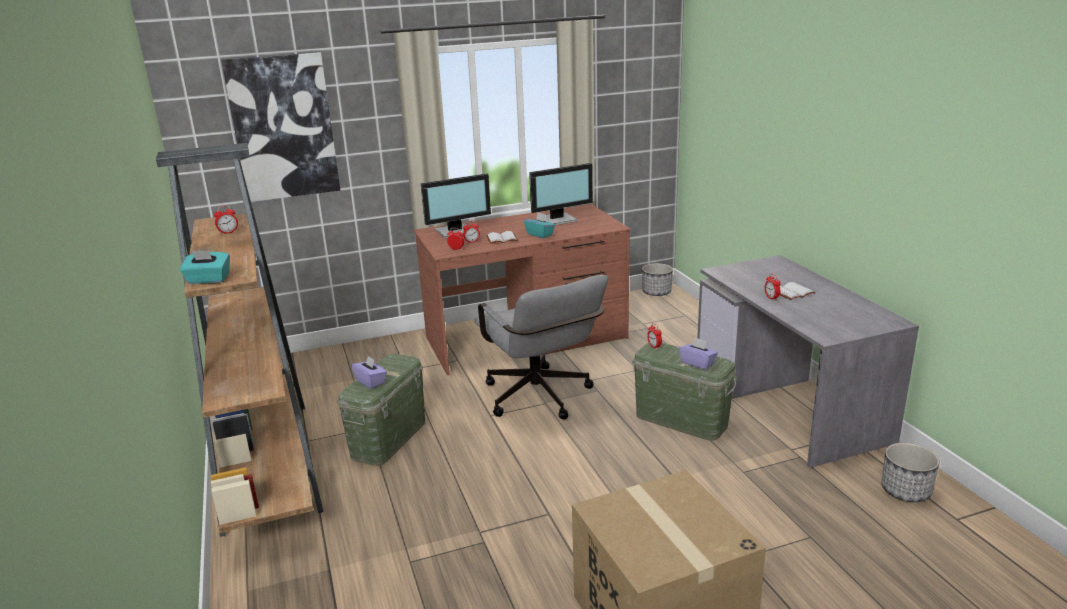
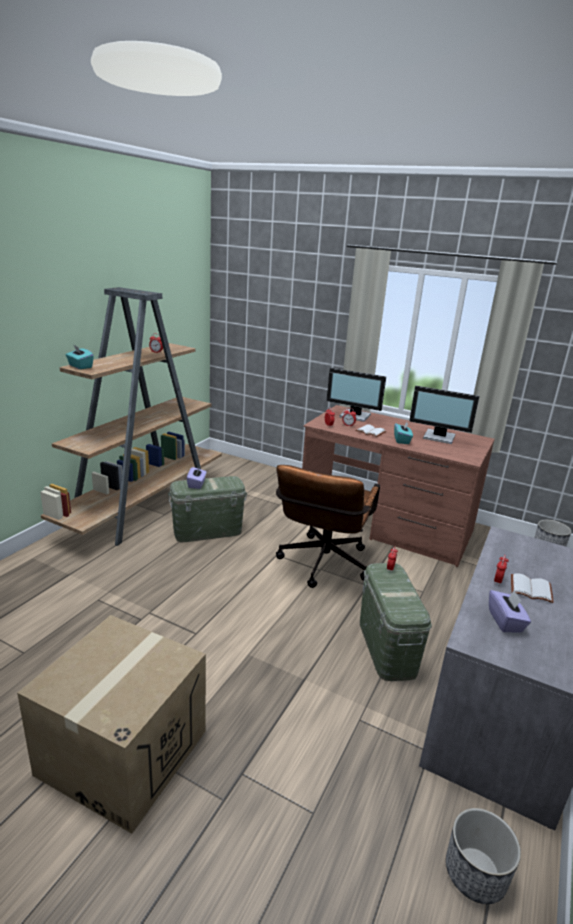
camera: 45 degrees right, 0 degrees up
(283, 127) = (275, 305): picture -> none
(541, 400) = (321, 566): grey office chair -> brown office chair
(697, 363) = (396, 600): purple tissue box -> purple tissue box (505, 621)

